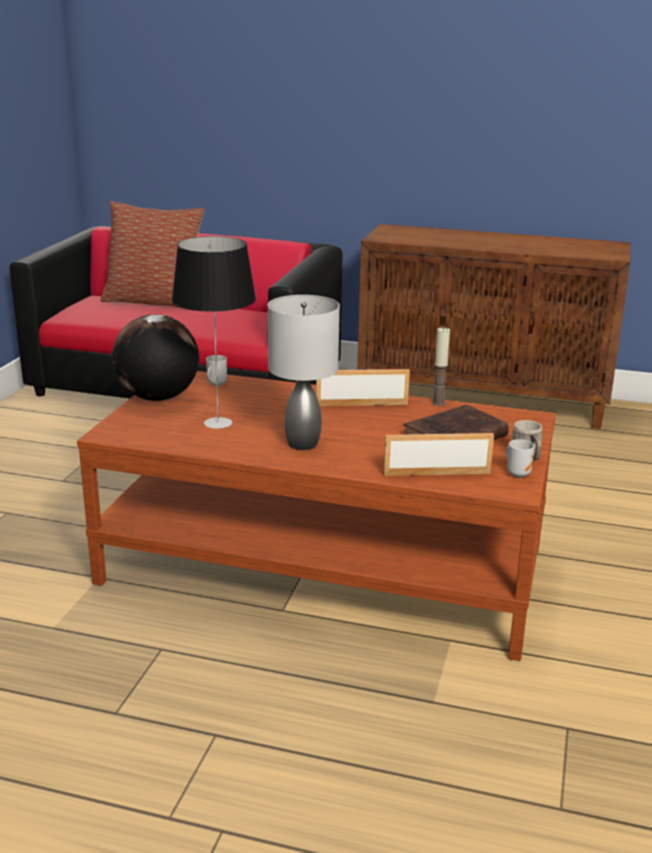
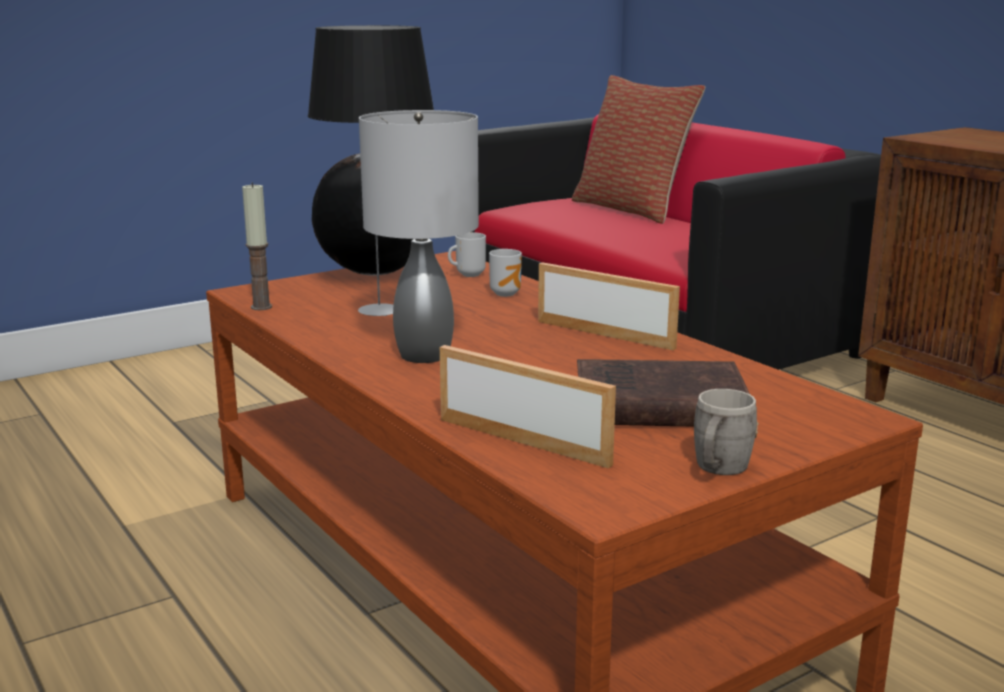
camera: 40 degrees right, 5 degrees down
(438, 403) = (727, 360): candle -> candle (261, 307)
(517, 473) = (657, 483): mug -> mug (507, 293)

